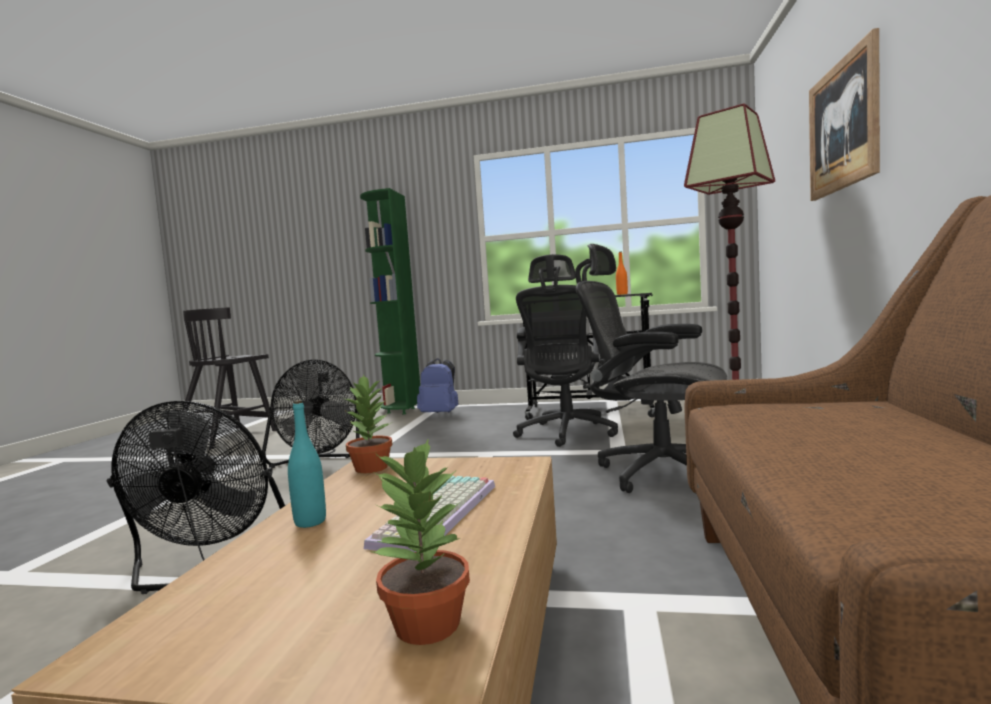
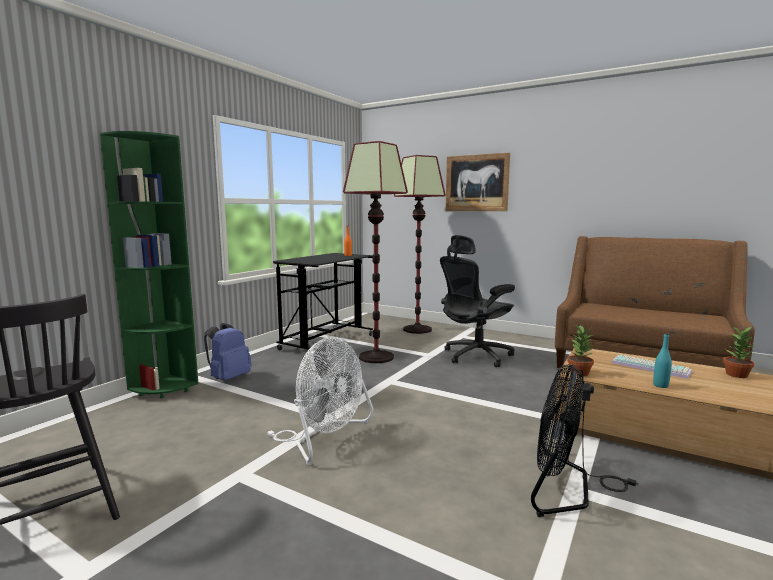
camera: 70 degrees left, 5 degrees up
(321, 461) = (322, 438): black fan -> white fan
(565, 434) = (376, 357): office chair -> floor lamp

